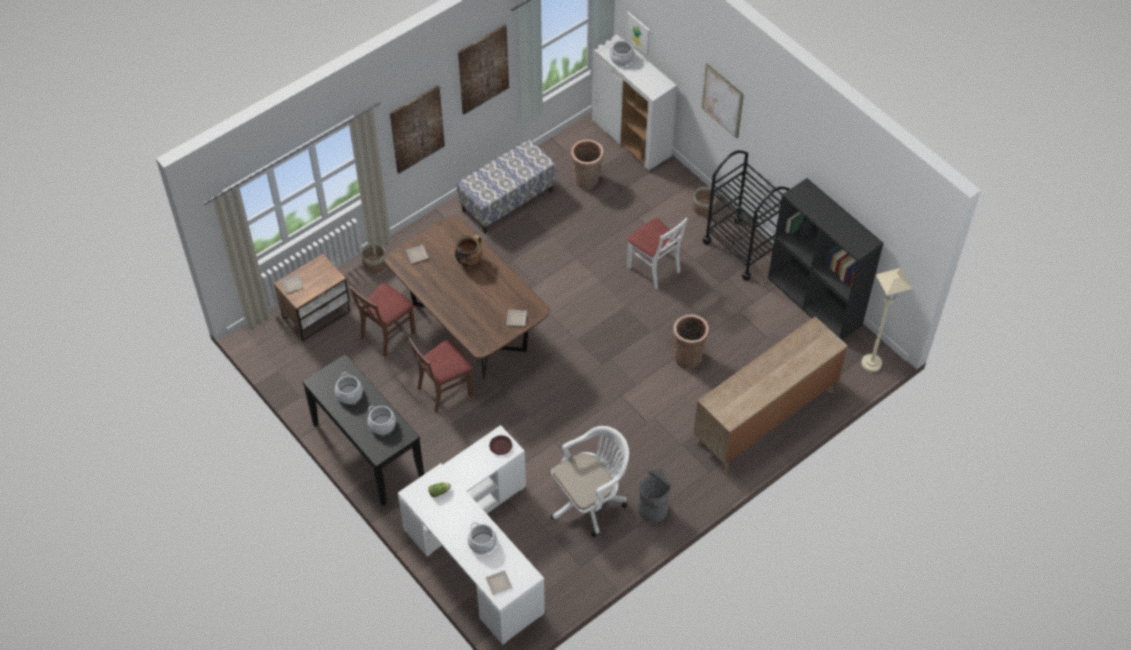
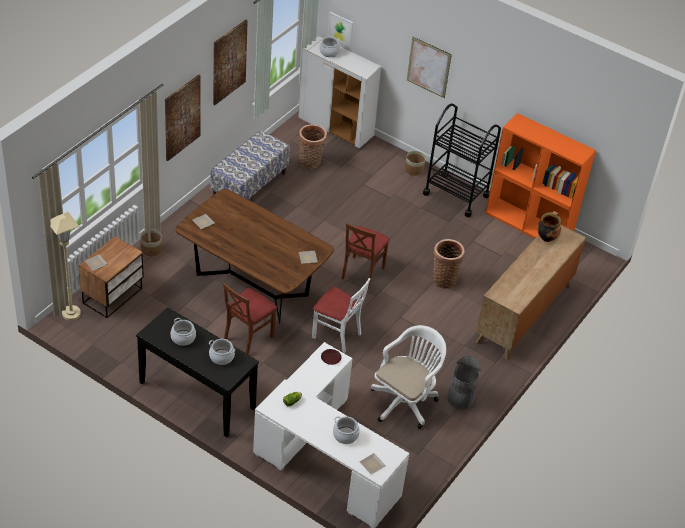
camera: 20 degrees left, 10 degrees down
(387, 334) = (181, 301): brown chair -> brown chair (362, 272)
(469, 261) = (250, 221): cooking pot -> cooking pot (546, 237)
(654, 268) = (391, 218): white chair -> white chair (337, 335)
(815, 301) = (529, 224): black bookcase -> orange bookcase
(871, 363) = (591, 262): beige floor lamp -> beige floor lamp (71, 313)

